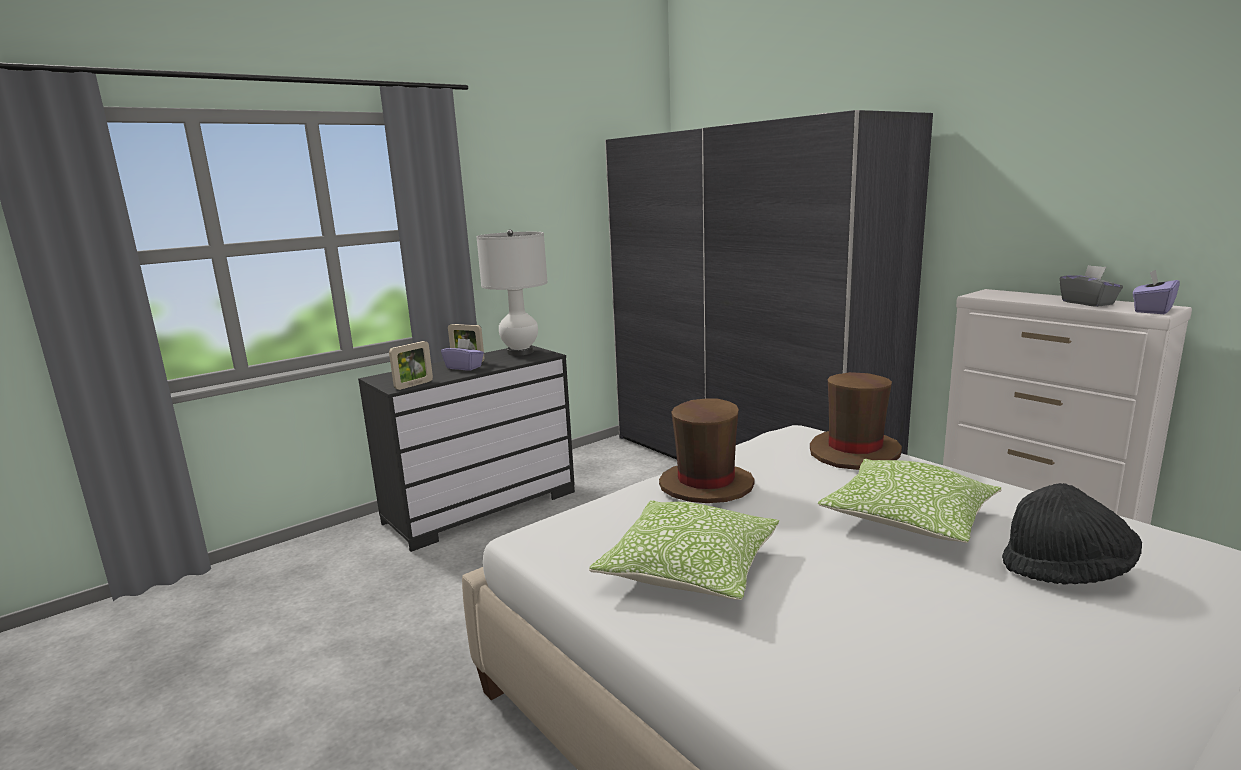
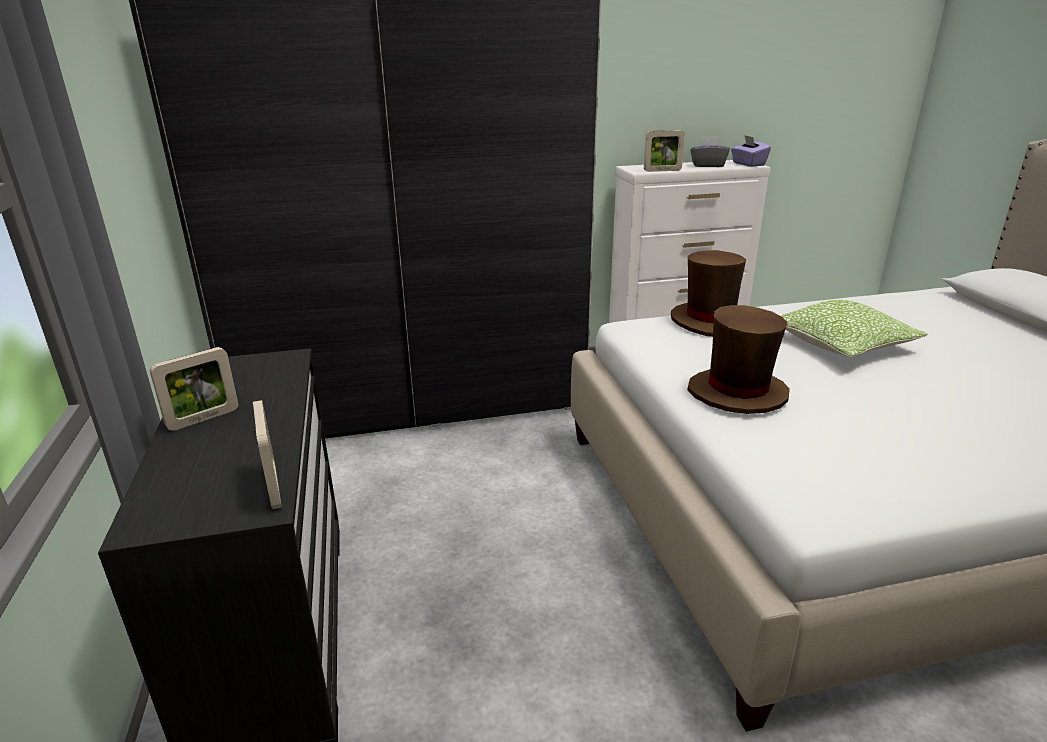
camera: 65 degrees left, 10 degrees up
(464, 367) = (240, 427): purple tissue box -> none
(520, 352) = (235, 372): white table lamp -> none
(689, 569) = (910, 444): pillow -> none
(1003, 298) = (662, 170): none -> picture frame
(1066, 570) = (928, 331): black hat -> none

